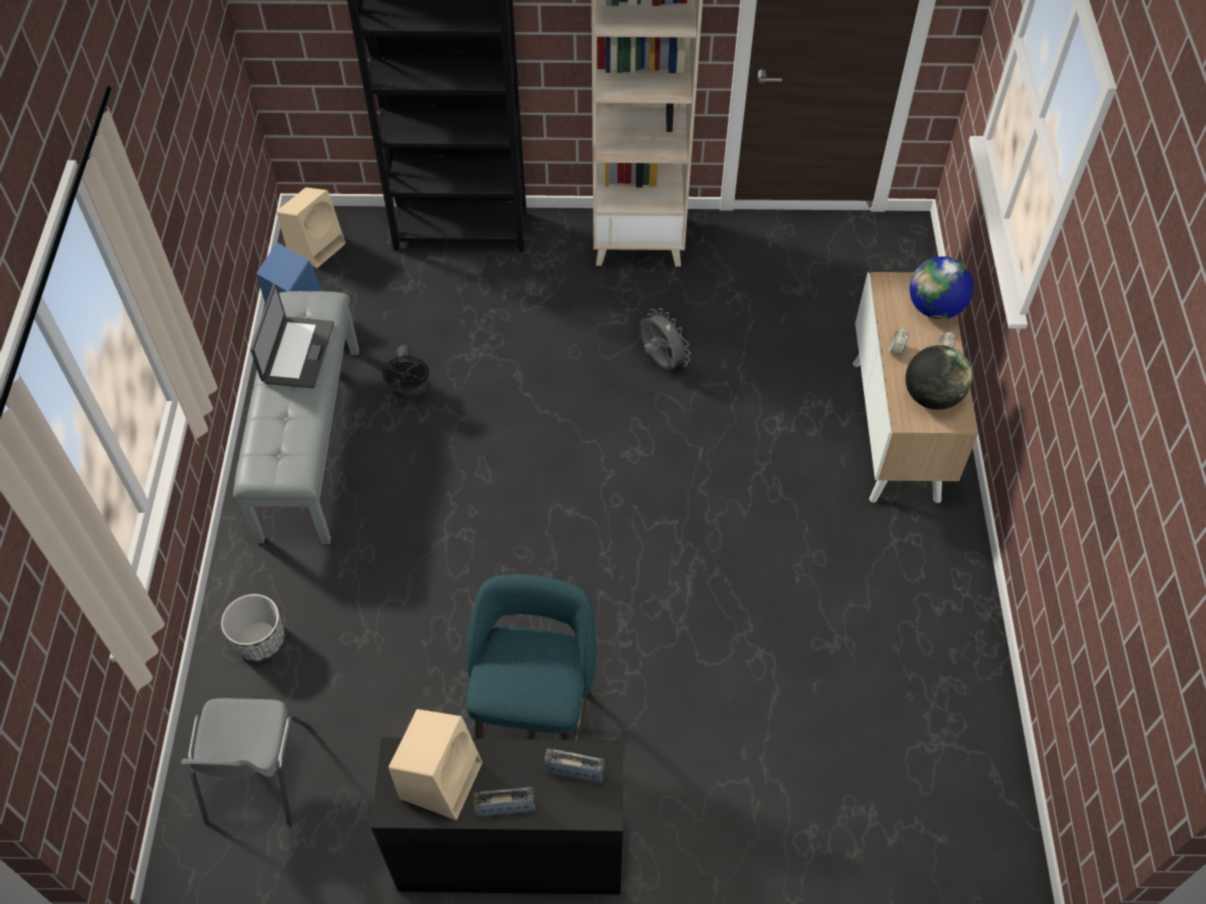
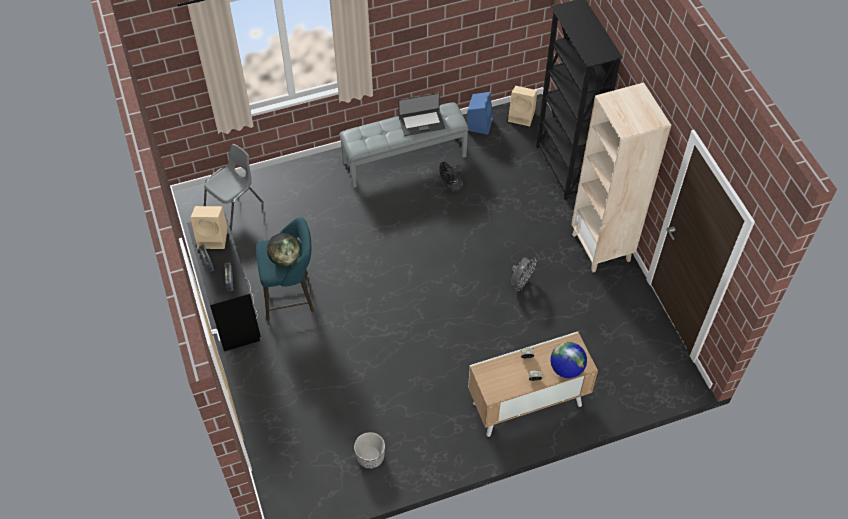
camera: 70 degrees right, 0 degrees up
(256, 776) = (235, 206): grey chair -> grey chair turned 150 degrees clockwise
(260, 641) = (296, 182): planter -> planter (370, 457)
(931, 397) = (501, 379): globe -> globe (285, 259)

